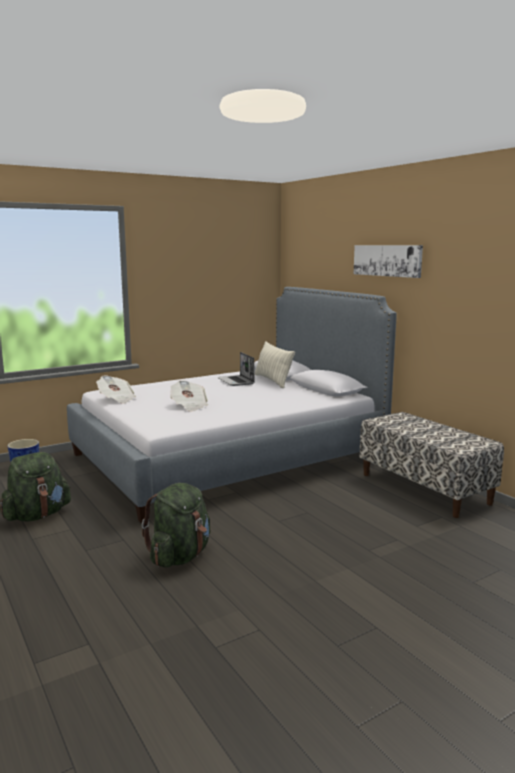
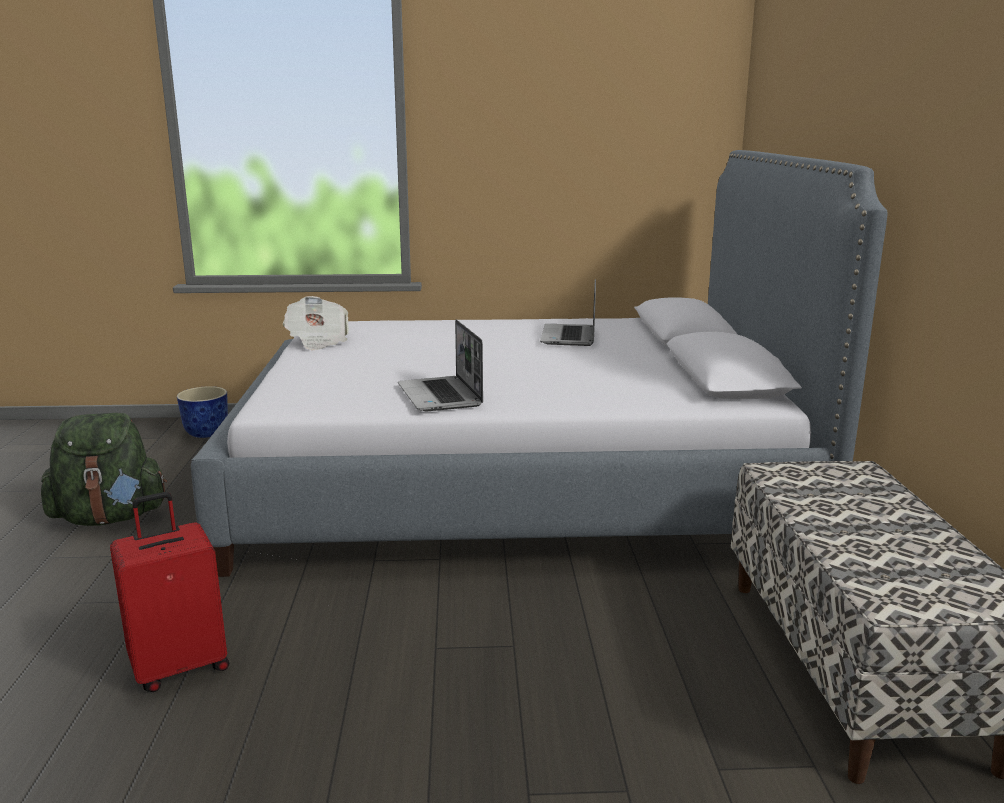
camera: 30 degrees right, 5 degrees up
(180, 556) = (180, 666): green backpack -> red suitcase
(189, 406) = (402, 372): newspaper -> none
(227, 412) = (441, 396): none -> laptop
(273, 381) = (642, 345): pillow -> none
(387, 260) = (895, 74): picture -> none

